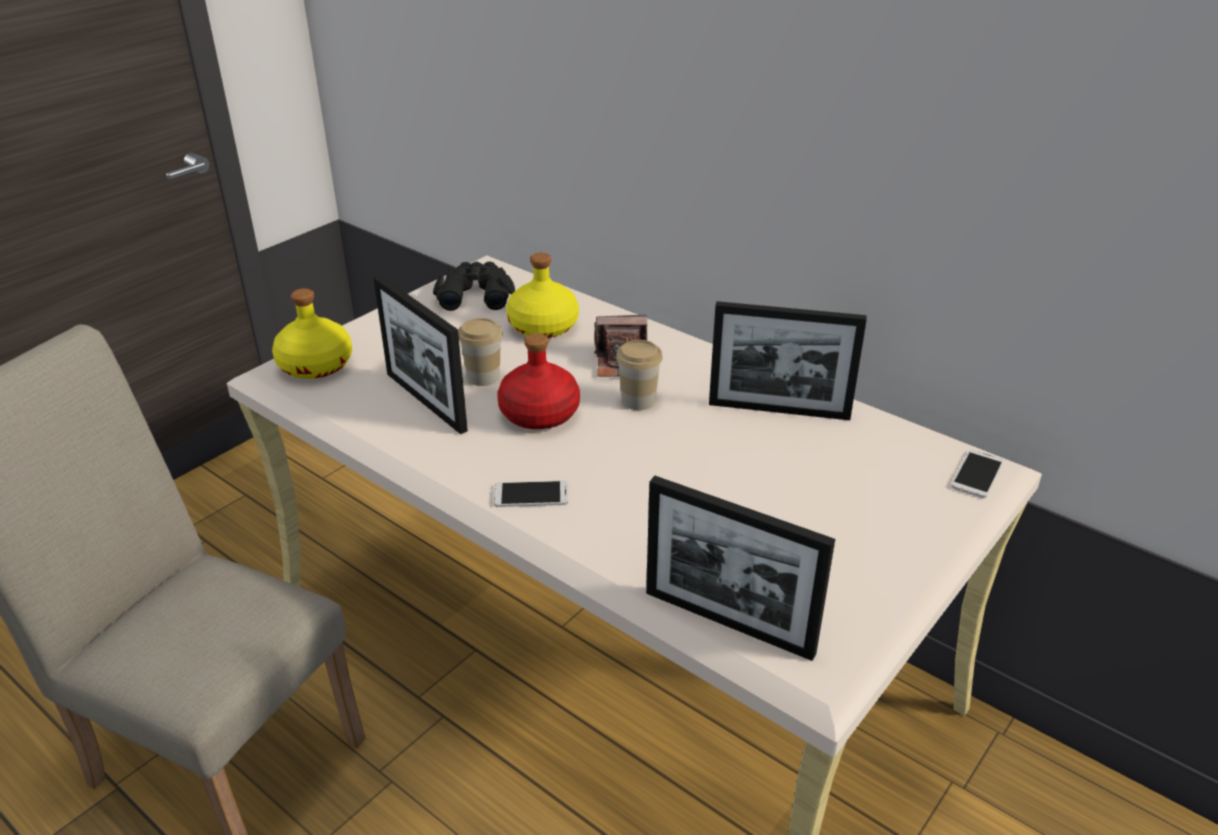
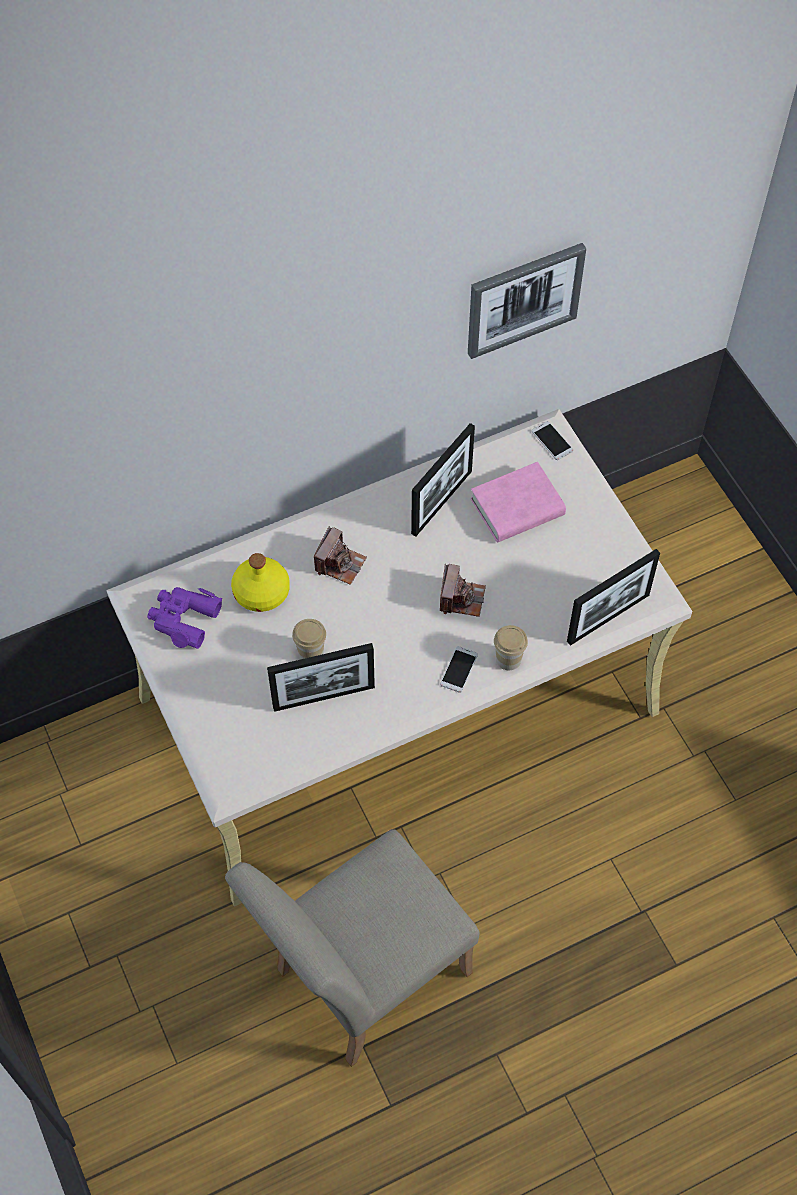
camera: 65 degrees left, 25 degrees up
(316, 365) = (235, 754): yellow bottle -> none
(475, 294) = (183, 619): black binoculars -> purple binoculars
(540, 414) = (375, 634): red bottle -> none
(638, 400) = (389, 573): cup -> cup (508, 659)
(646, 465) = (461, 598): none -> camera
(835, 473) = (517, 507): none -> pink book
(1040, 170) = (523, 298): none -> picture

